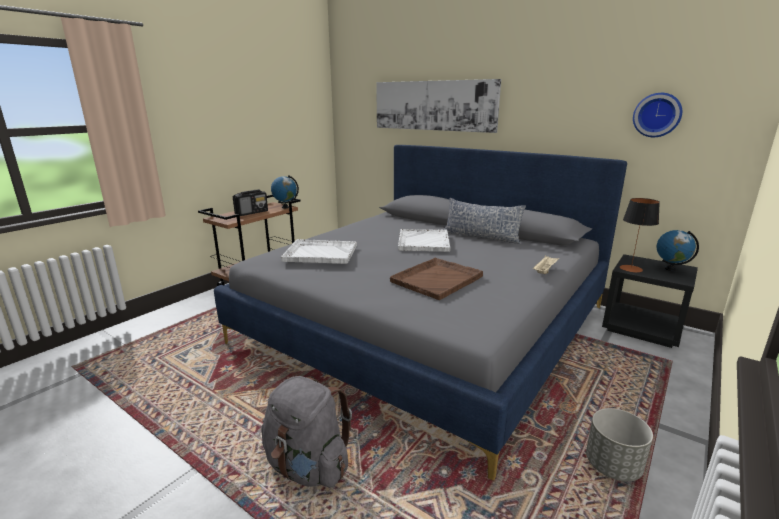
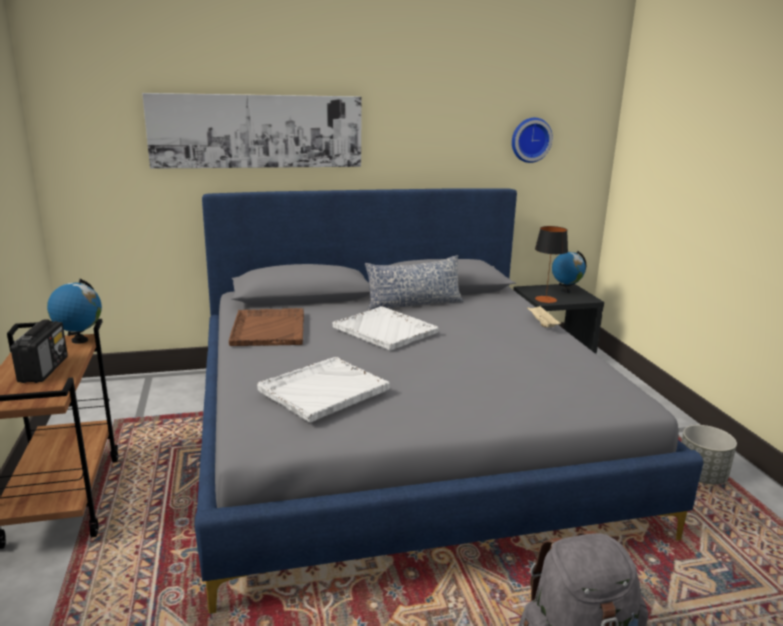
camera: 50 degrees left, 0 degrees up
(437, 279) = (500, 367): brown tray -> brown tray (269, 329)

